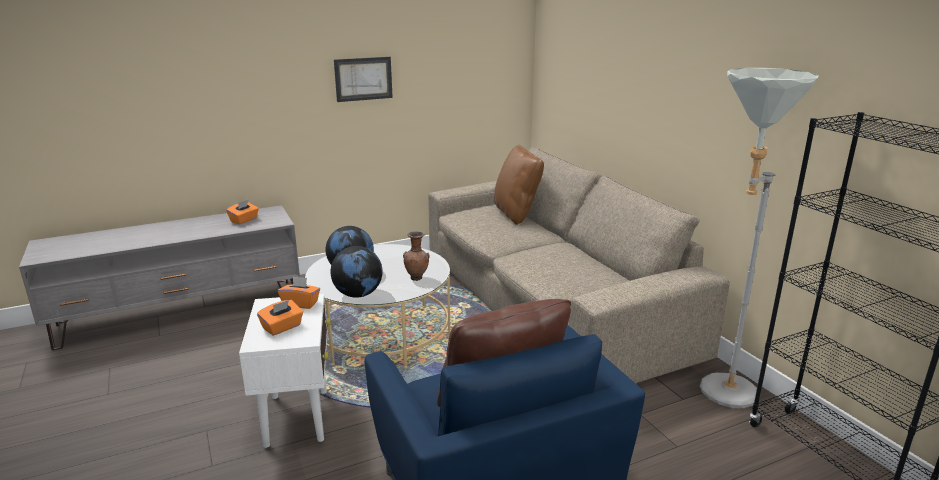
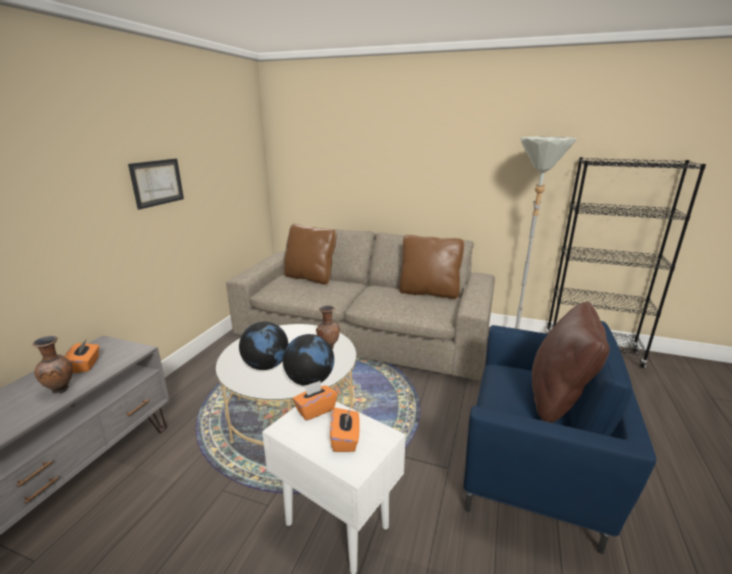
camera: 45 degrees left, 0 degrees up
(213, 230) = (61, 390): none -> brown vase
(611, 270) = (429, 292): none -> brown pillow

